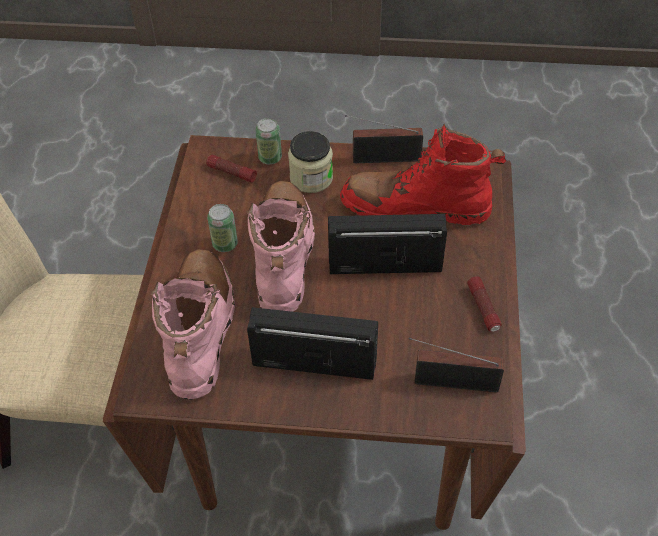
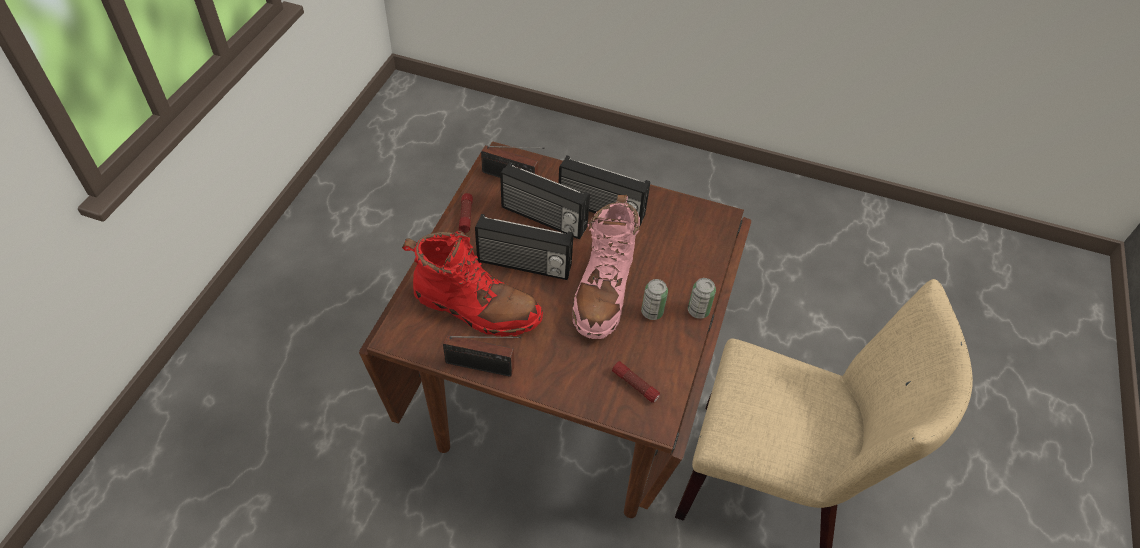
camera: 170 degrees left, 0 degrees up
(201, 330) = (679, 247): pink boot -> none
(270, 158) = (593, 394): can -> can (698, 311)
(311, 178) = (559, 360): jar -> none
(385, 328) = (543, 219): none -> radio

